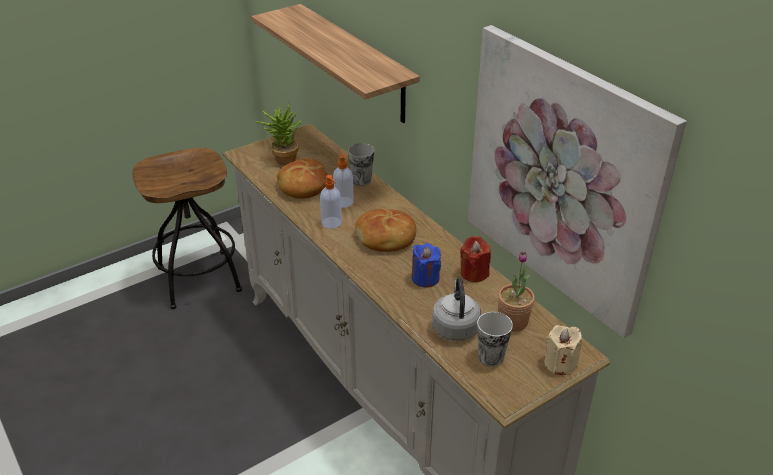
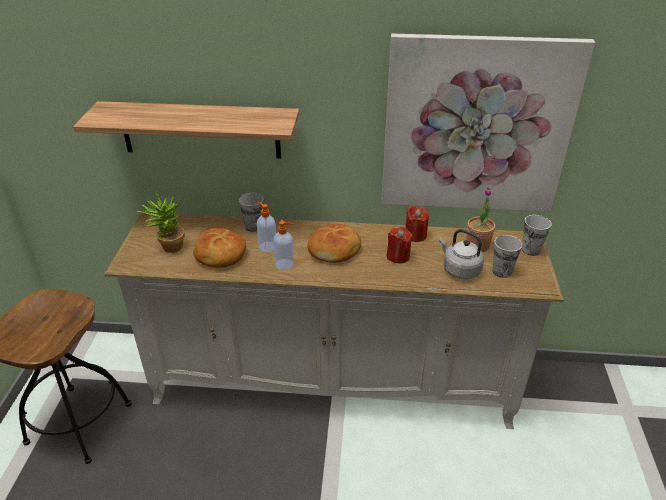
camera: 50 degrees left, 0 degrees up
(425, 278) = (398, 256): blue candle -> red candle
(560, 364) = (531, 250): beige candle -> cup

